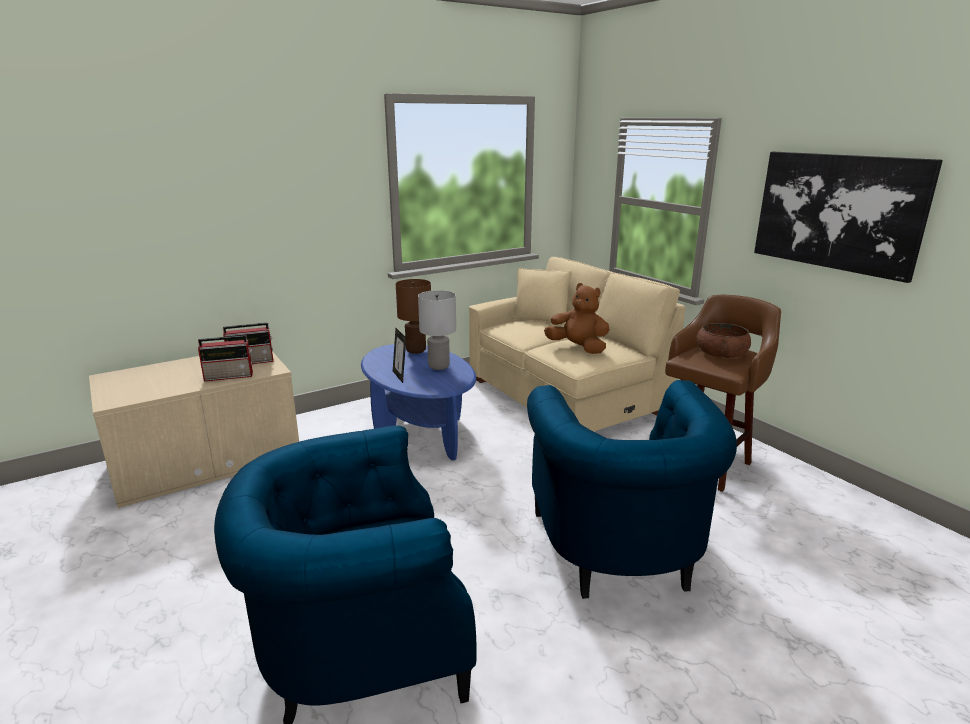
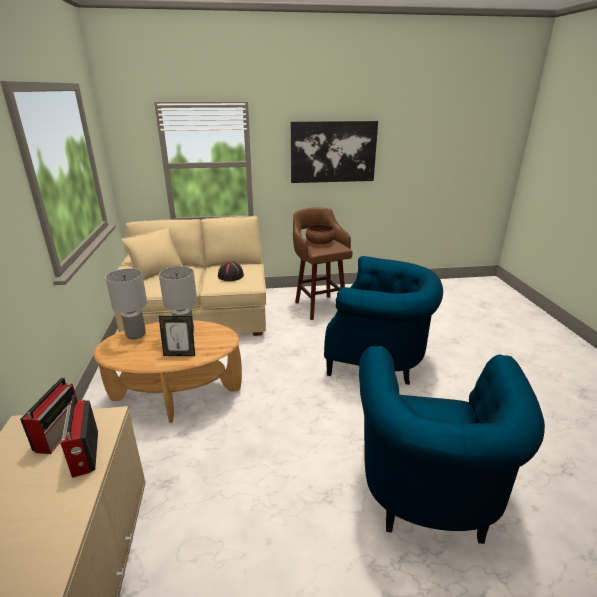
camera: 65 degrees left, 5 degrees up
(230, 376) = (85, 454): radio -> radio turned 150 degrees clockwise
(416, 351) = (136, 336): brown table lamp -> grey table lamp
(420, 430) = (176, 395): blue coffee table -> brown coffee table
(578, 348) = (231, 276): brown plush toy -> black hat

